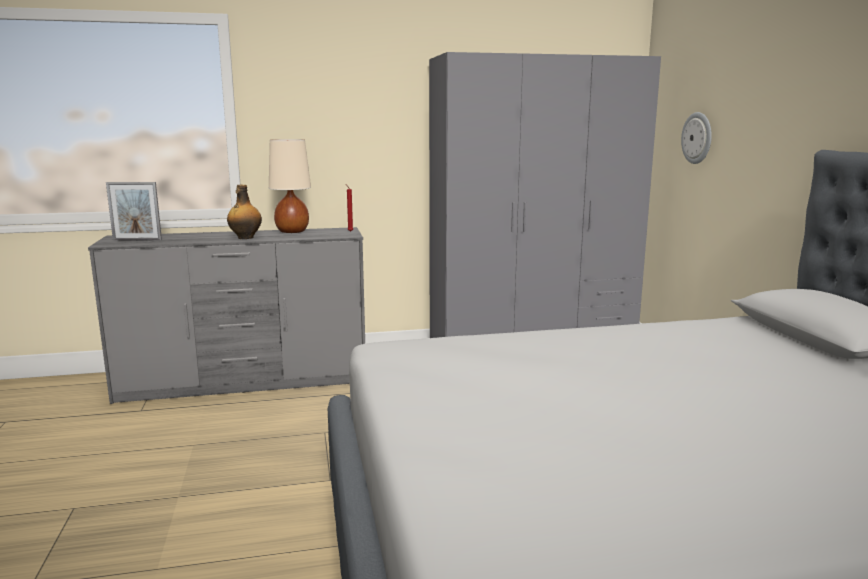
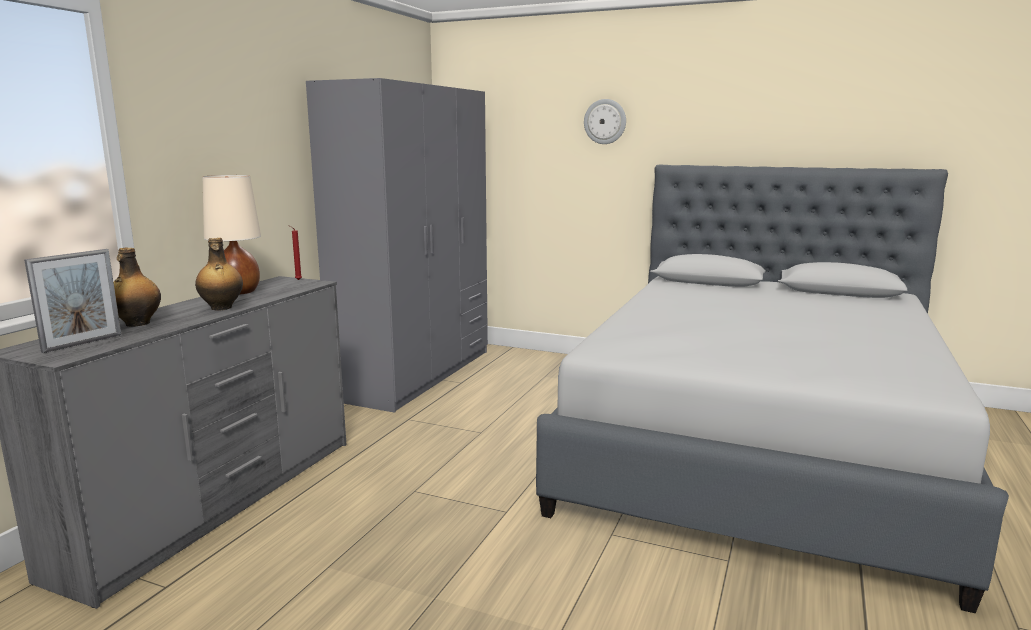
camera: 55 degrees left, 0 degrees up
(188, 236) = (137, 324): none -> bottle
(697, 138) = (513, 159): wall clock -> wall clock (605, 121)

